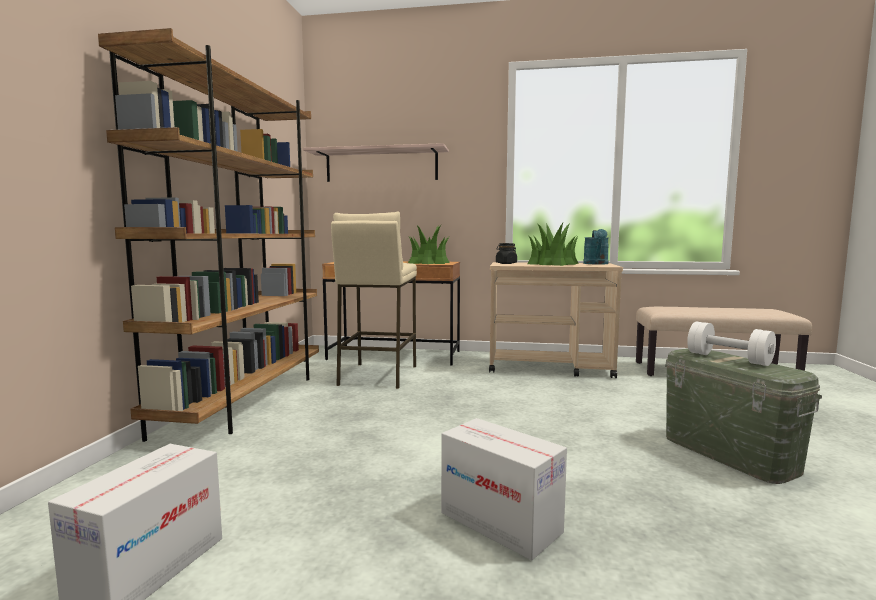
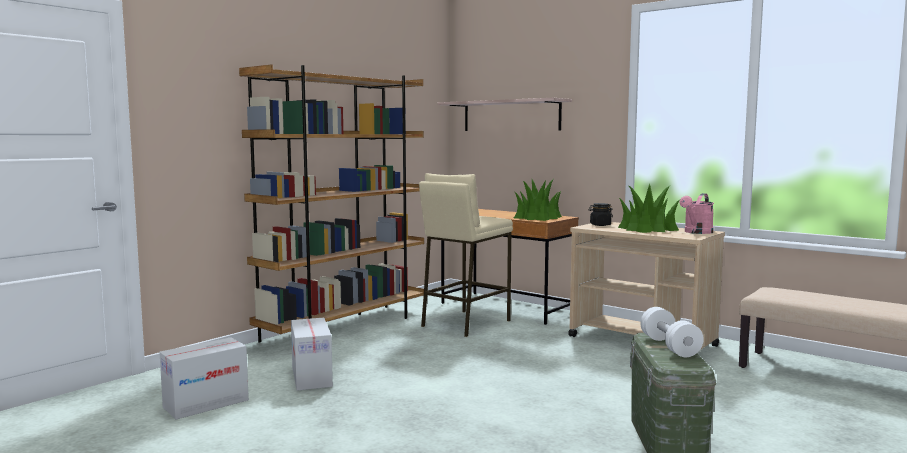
camera: 30 degrees right, 0 degrees up
(500, 522) = (401, 431): cardboard box -> cardboard box (311, 377)
(596, 264) = (696, 232): turquoise watering can -> pink watering can

